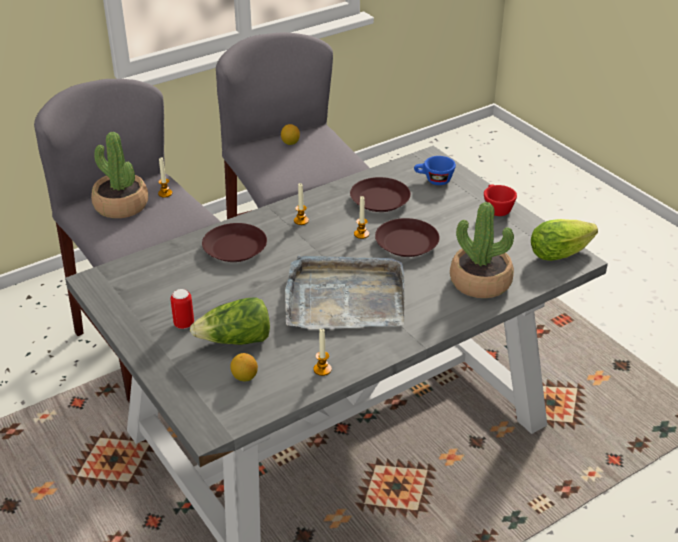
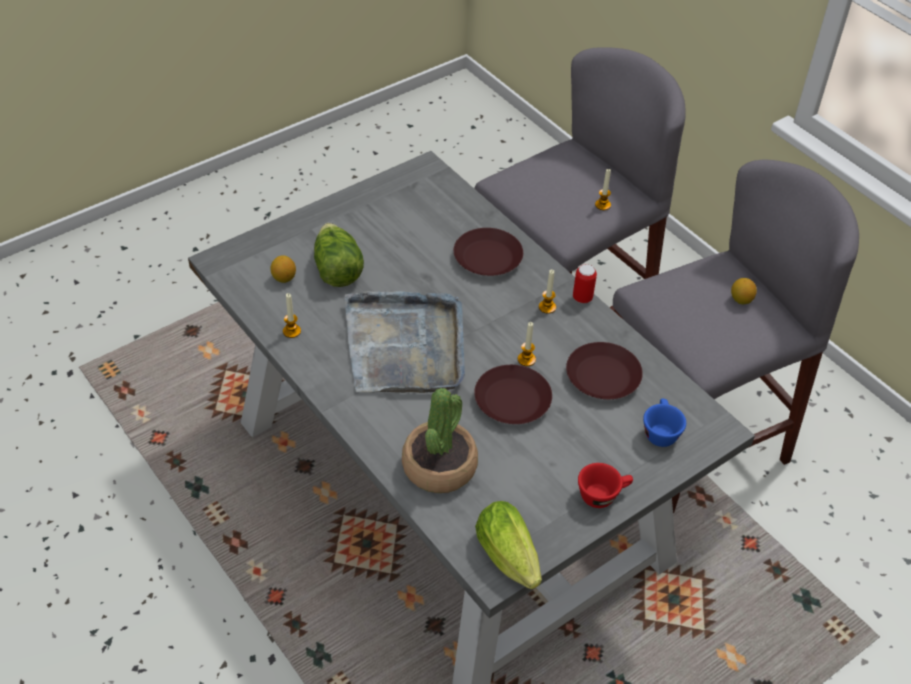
camera: 85 degrees right, 10 degrees up
(121, 206) = (572, 176): potted plant -> none
(184, 324) = (361, 232): can -> can (582, 298)

